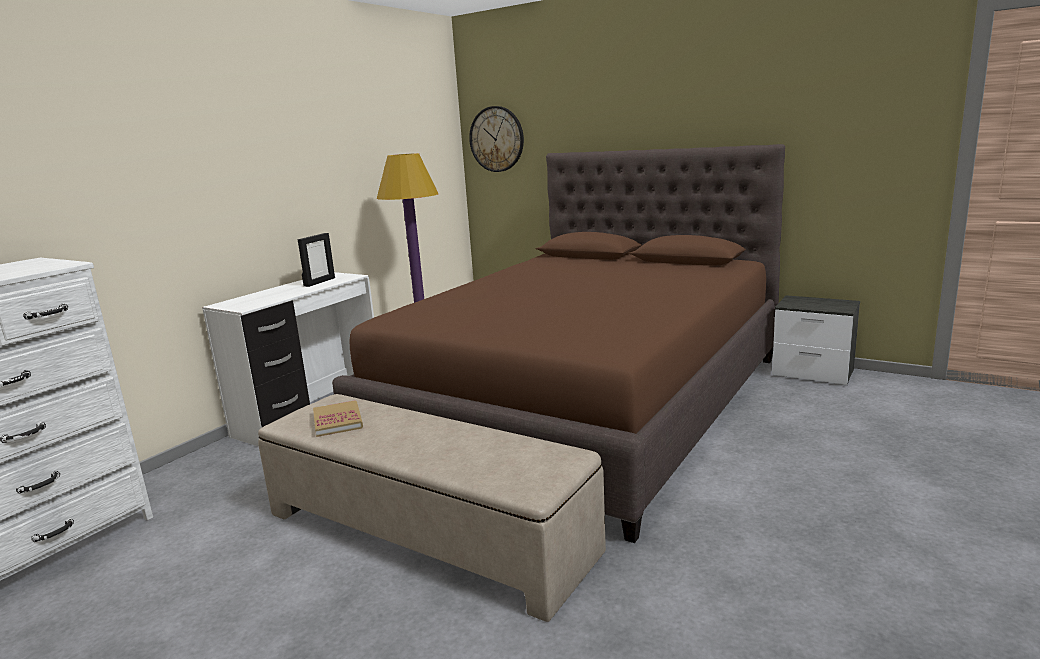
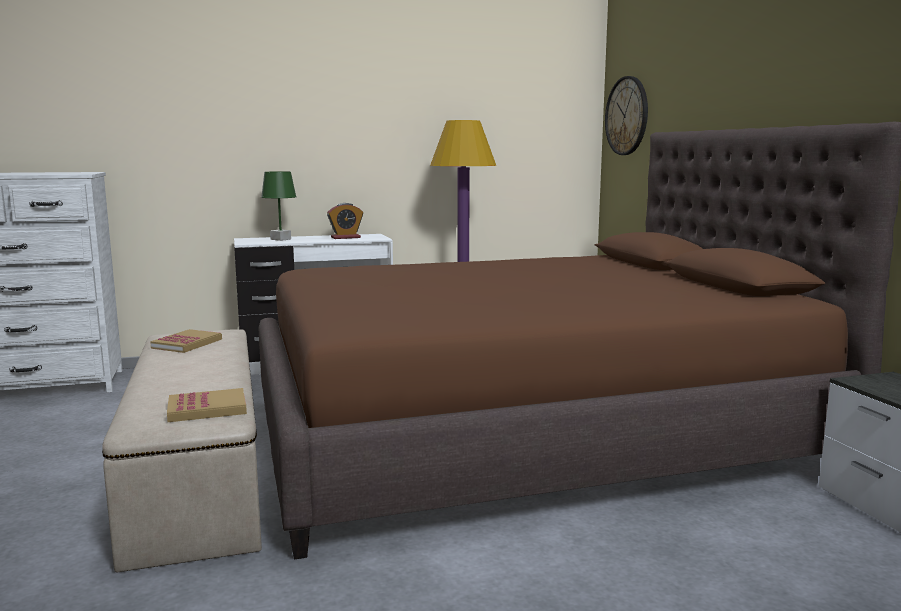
camera: 40 degrees right, 5 degrees down
(263, 297) = (280, 239): none -> green table lamp
(319, 282) = (345, 237): picture frame -> alarm clock
(536, 454) = (207, 409): none -> book

